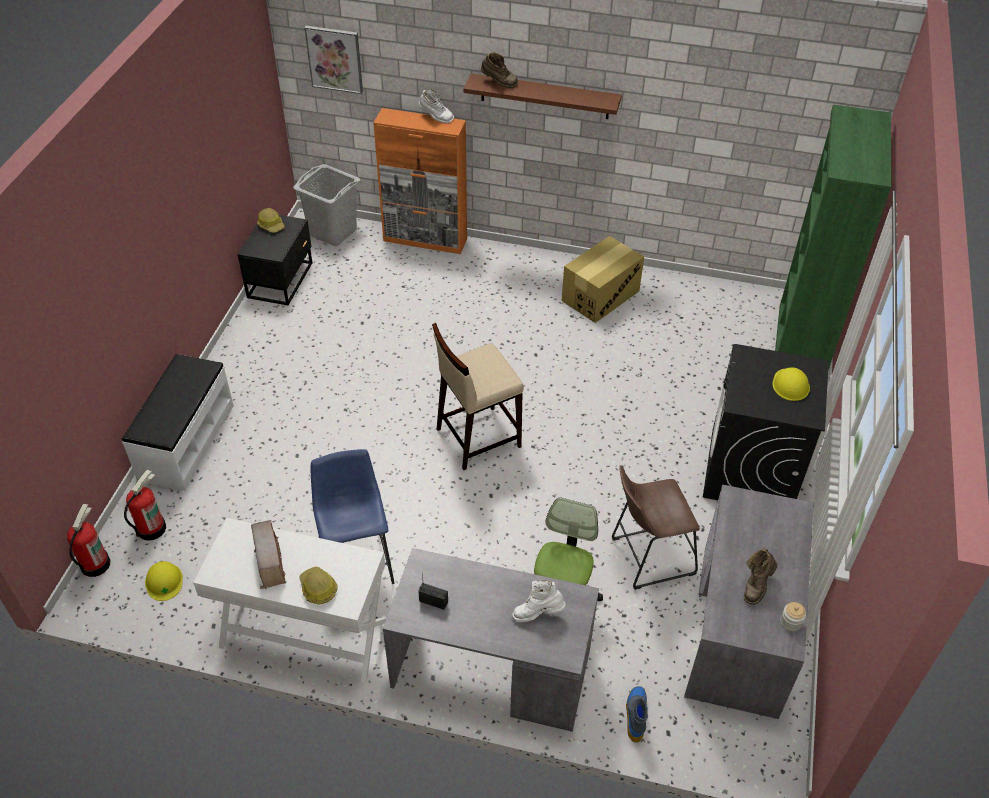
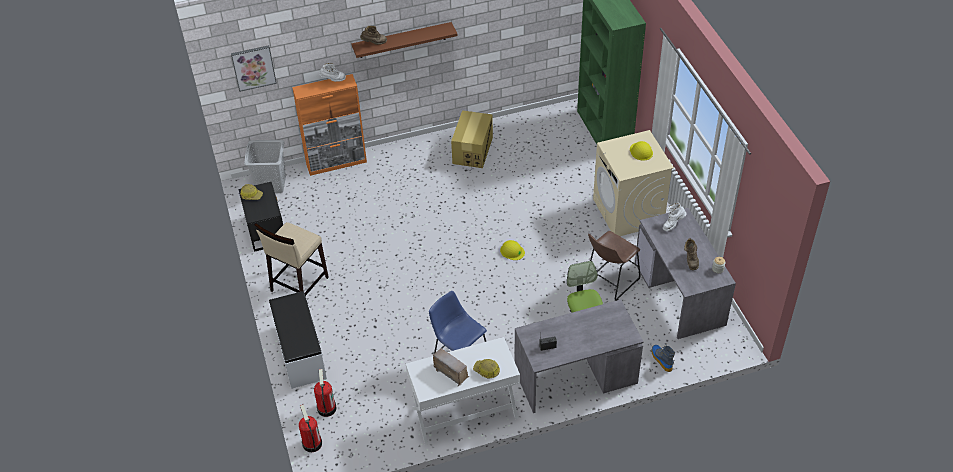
camera: 30 degrees left, 0 degrees up
(164, 581) = (362, 430): yellow hard hat -> yellow hard hat (512, 251)
(477, 437) = (470, 265): beige stool -> beige stool (299, 284)
(538, 613) = (602, 325): white boot -> white boot (673, 224)
(750, 471) = (628, 212): black washing machine -> beige washing machine

